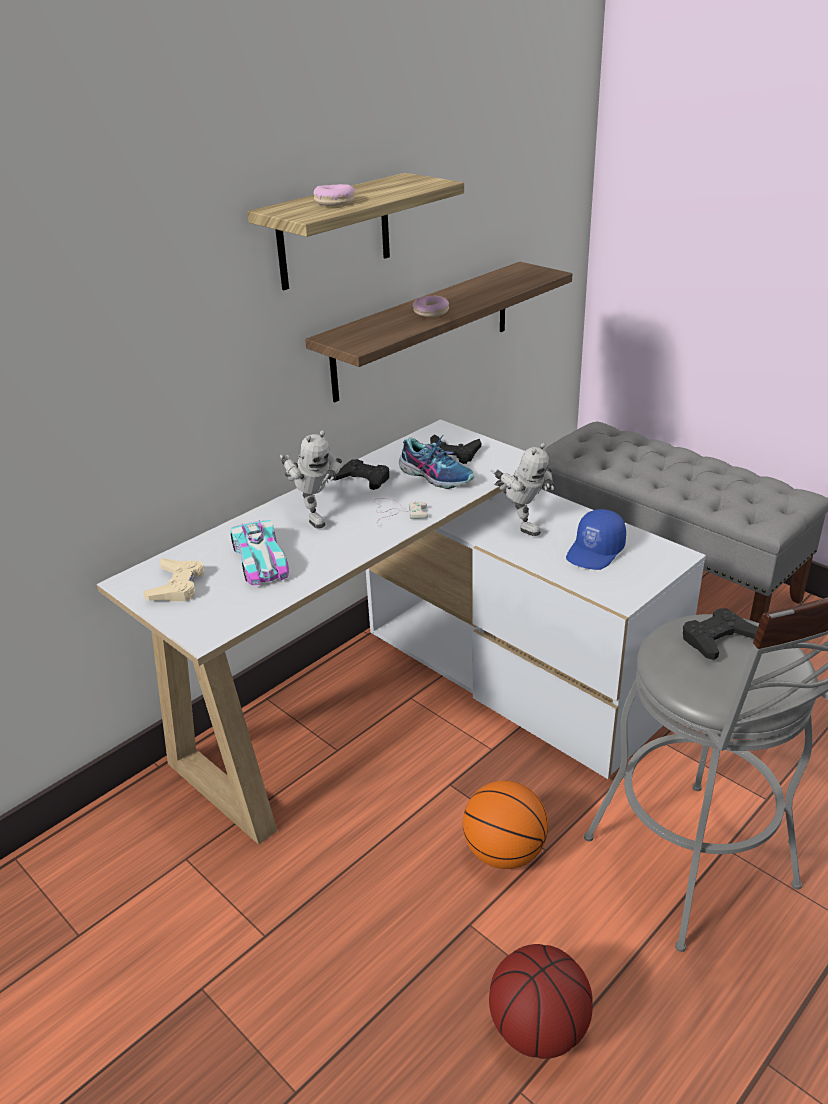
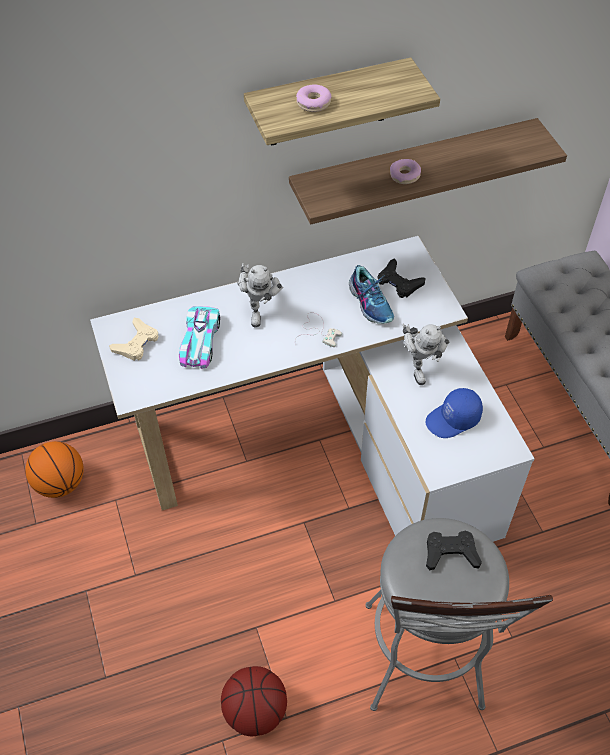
camera: 25 degrees right, 20 degrees up
(362, 480) = (315, 285): black game controller -> none
(504, 852) = (307, 589): basketball -> basketball (60, 483)

